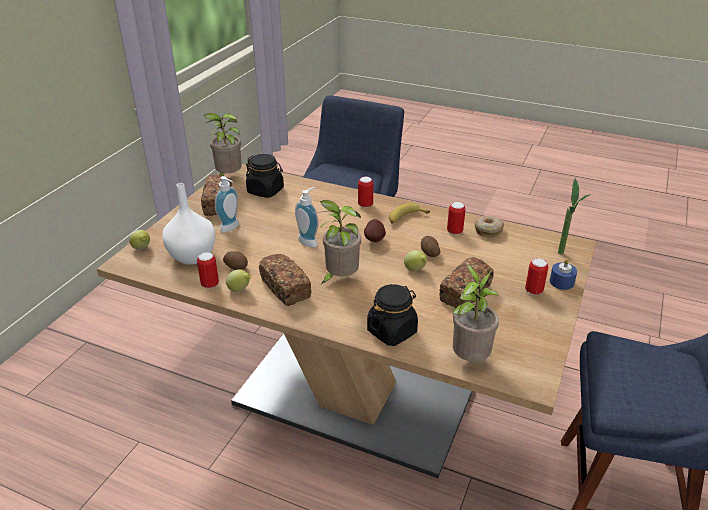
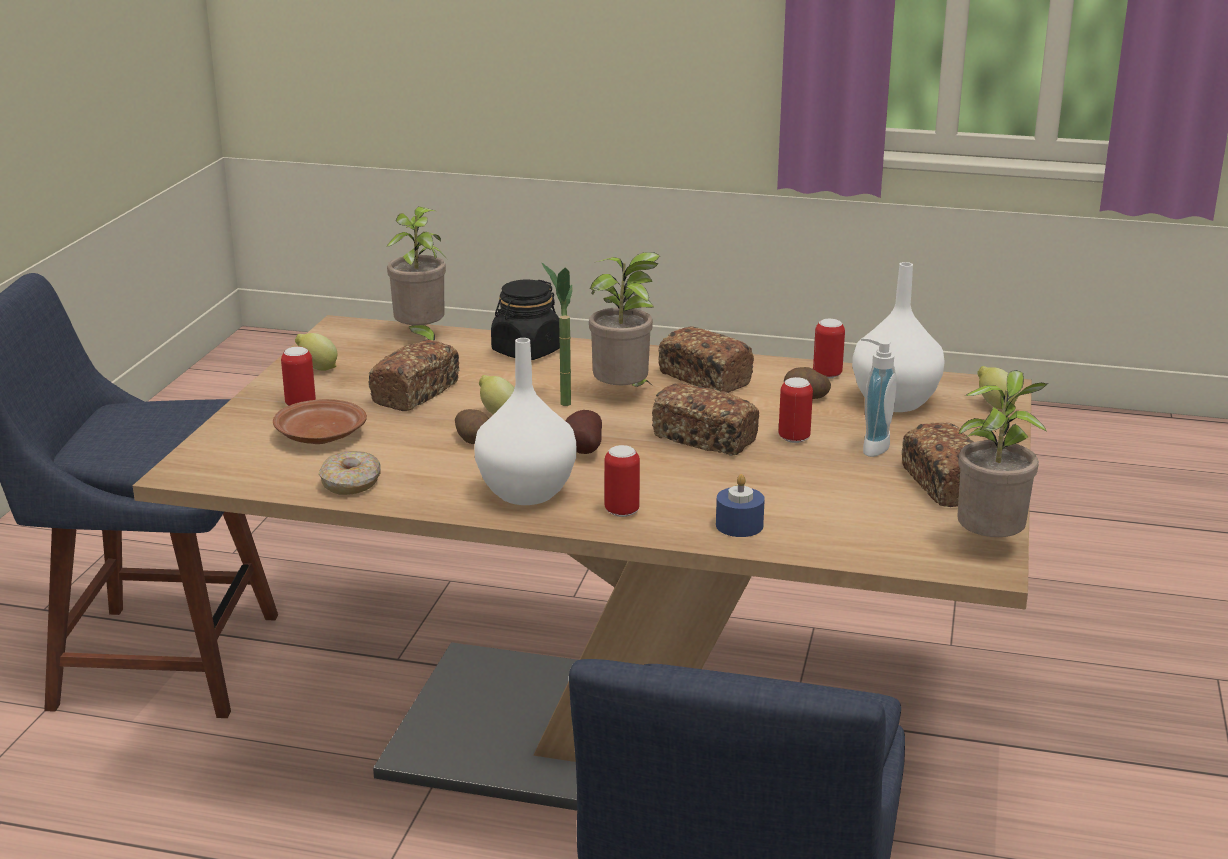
camera: 170 degrees right, 10 degrees down
(240, 290) = (774, 372): lemon -> lemon (317, 369)
(265, 191) = (869, 522): black jar -> none
(309, 241) = (705, 439): soap dispenser -> bread
(405, 218) = (526, 492): banana -> white vase
(454, 231) = (422, 476): can -> can (794, 438)
(514, 263) = (319, 436): none -> brown plate
(561, 282) = (246, 418): blue candle -> blue candle (739, 525)
(564, 256) = (218, 453): potted plant -> potted plant (561, 399)

